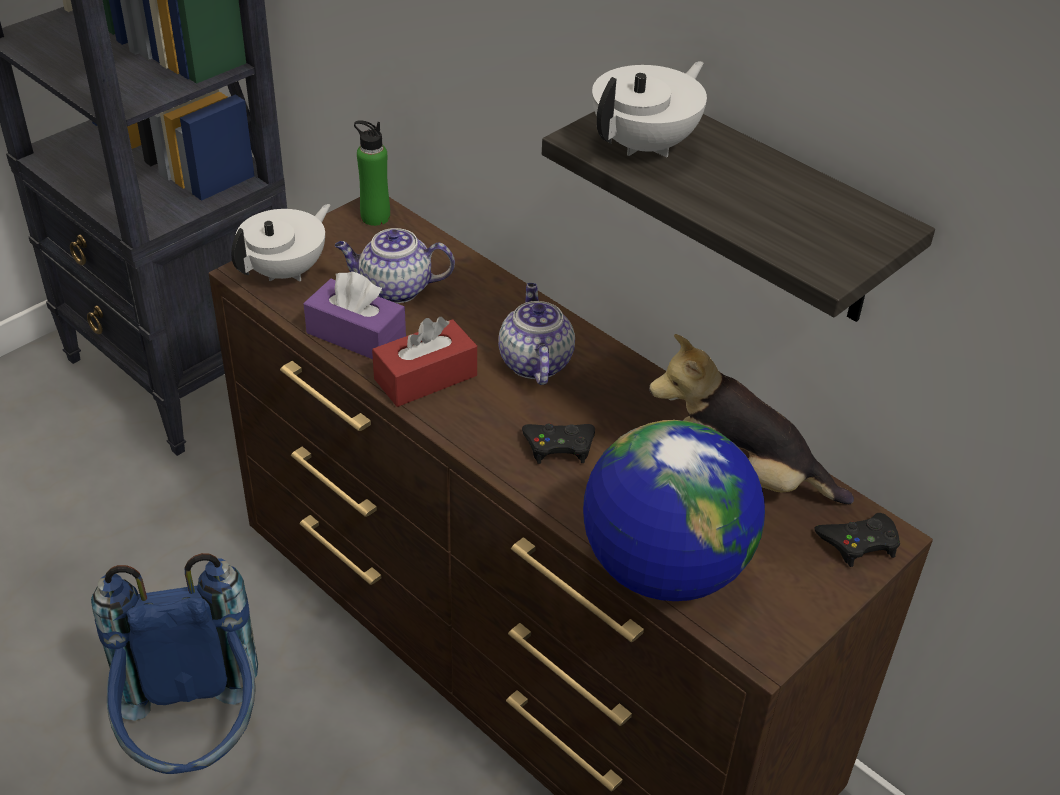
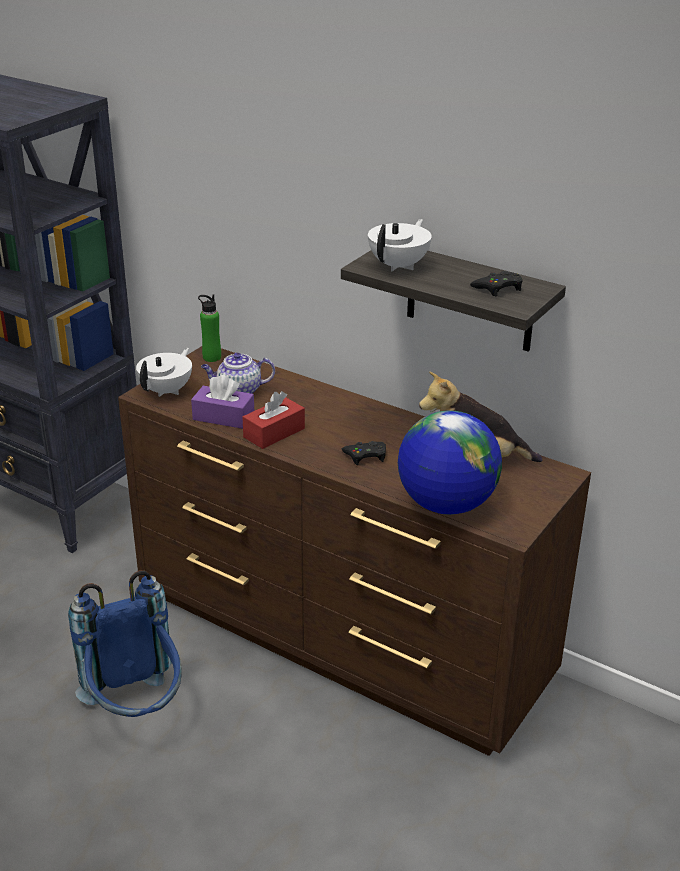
camera: 10 degrees left, 10 degrees down
(534, 362) = (336, 418): teapot -> none
(859, 543) = (551, 479): black game controller -> black game controller (498, 288)

